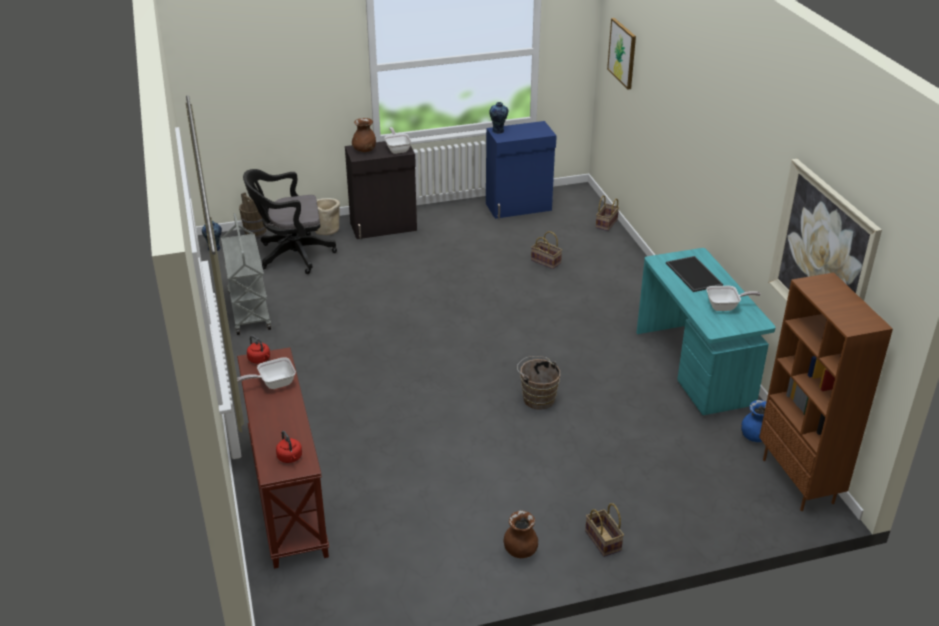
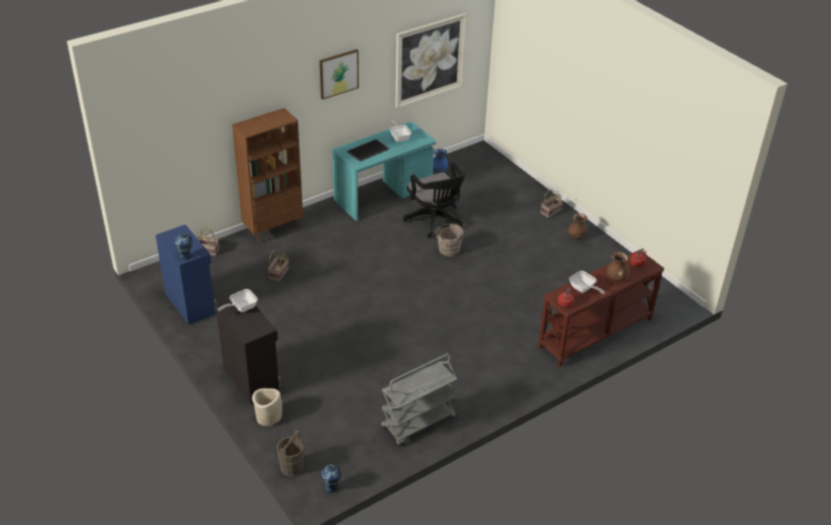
camera: 110 degrees left, 5 degrees up
(291, 255) = (323, 426): black office chair -> black office chair (435, 221)
(364, 150) = (250, 328): brown vase -> brown vase (616, 278)
(622, 53) = (163, 133): picture -> picture (338, 73)
(799, 481) = (467, 156): brown bookcase -> brown bookcase (273, 229)

